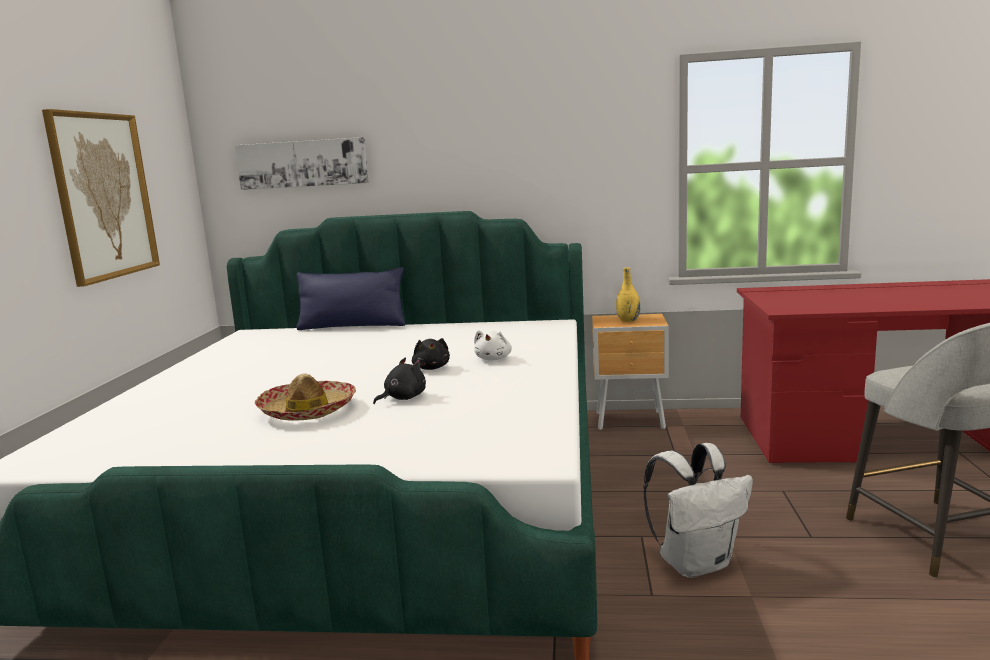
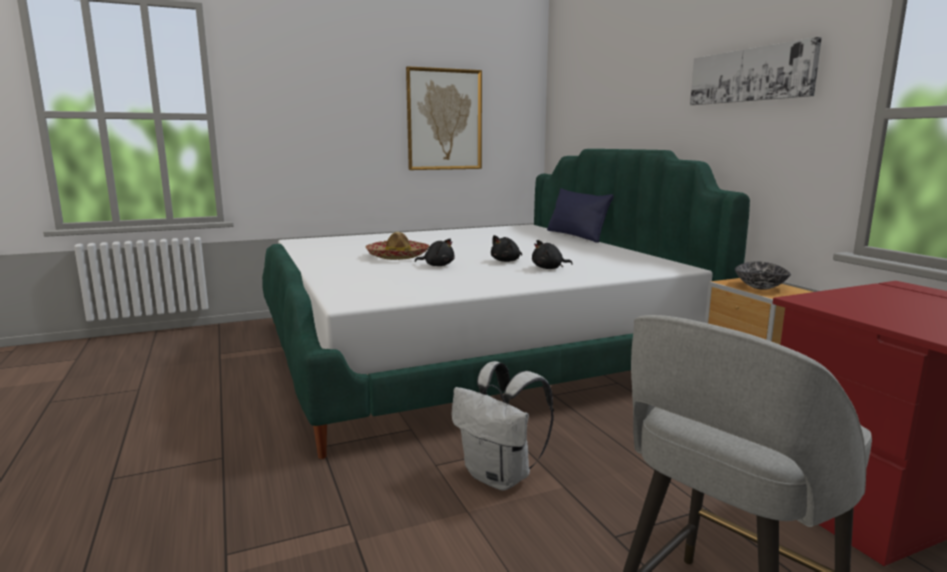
camera: 60 degrees right, 0 degrees up
(302, 163) = (589, 105): picture -> picture (750, 75)
(494, 359) = (549, 268): white plush toy -> black plush toy
(628, 320) = (761, 287): yellow vase -> bowl

